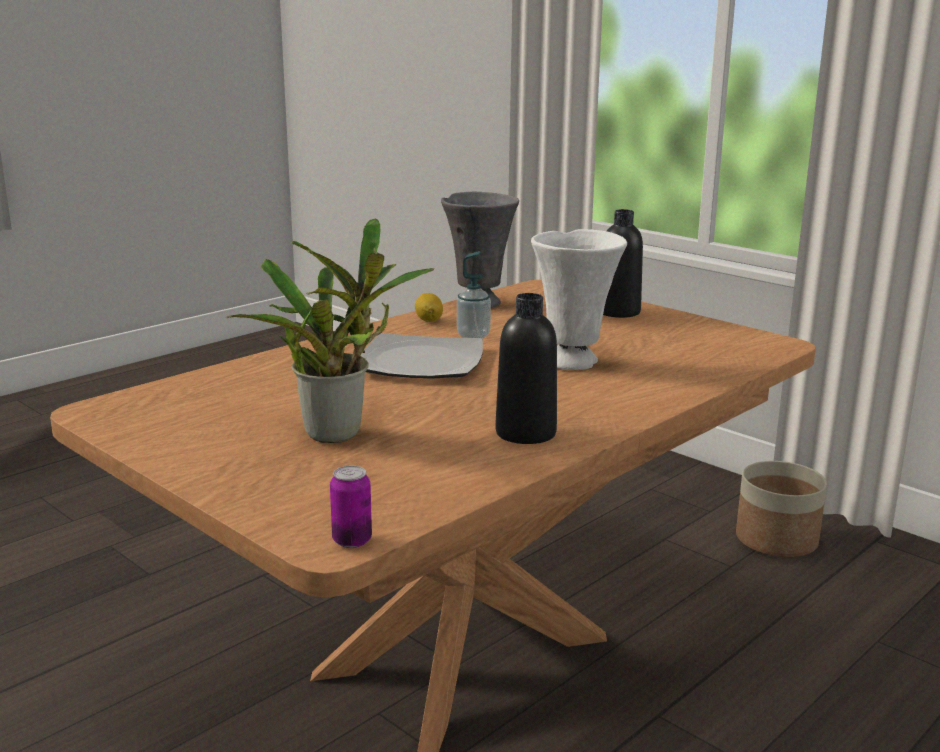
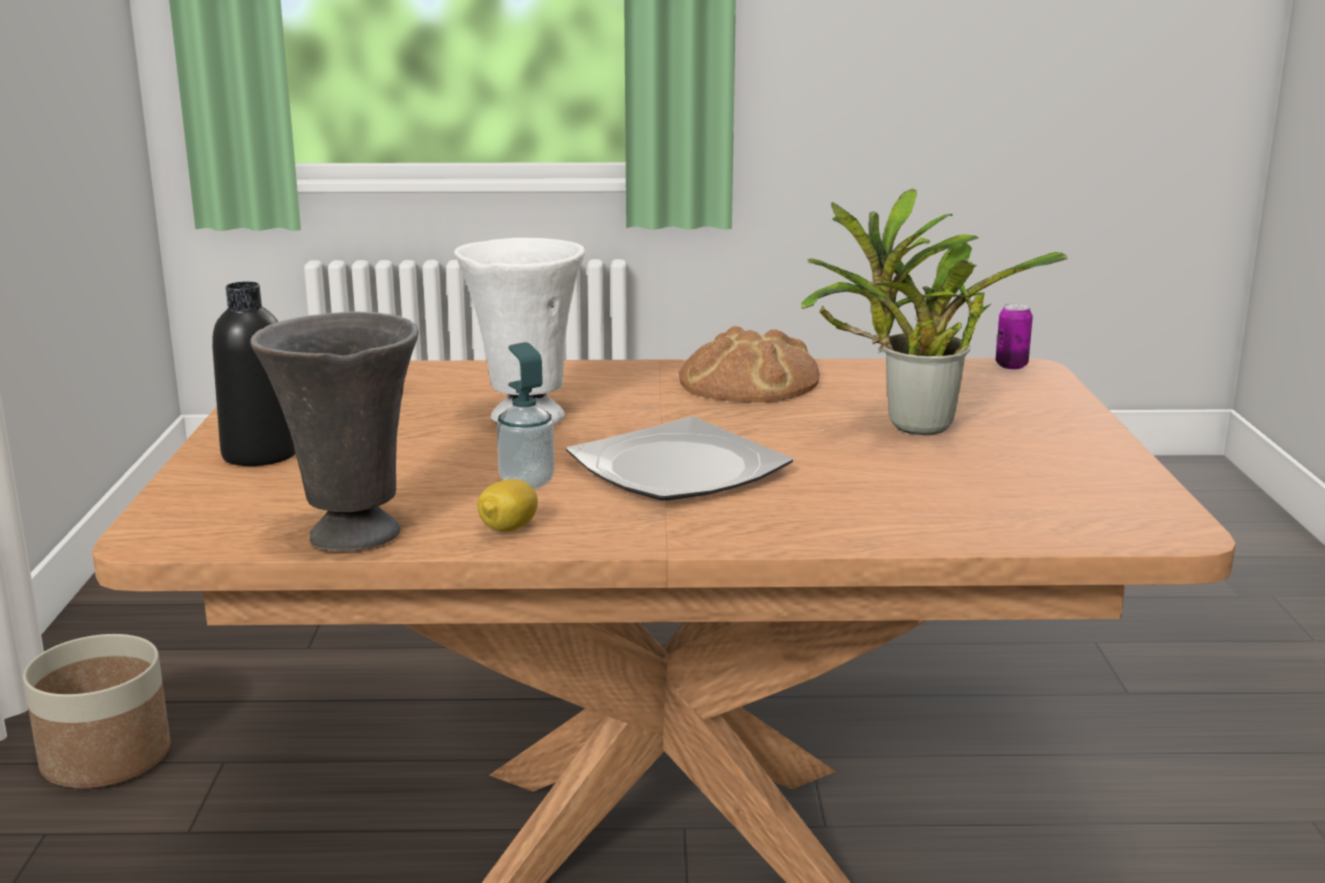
camera: 135 degrees left, 0 degrees up
(525, 433) = (748, 381): black bottle -> bread

